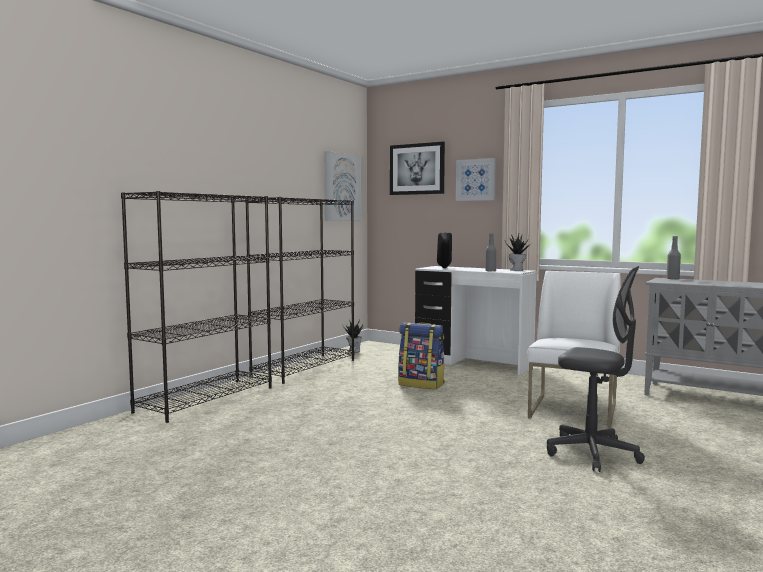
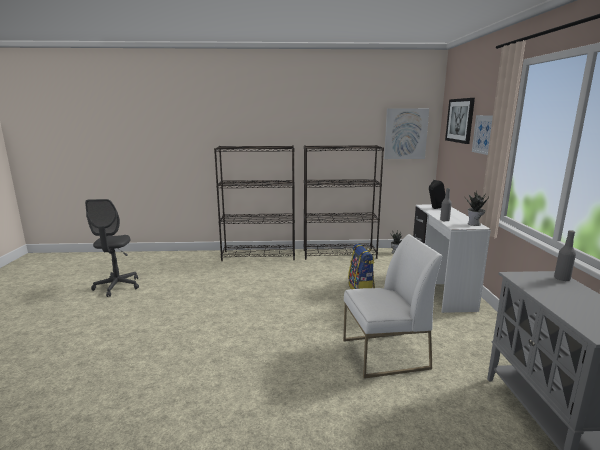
camera: 55 degrees right, 10 degrees up
(592, 454) = (298, 381): grey office chair -> grey office chair (117, 286)

